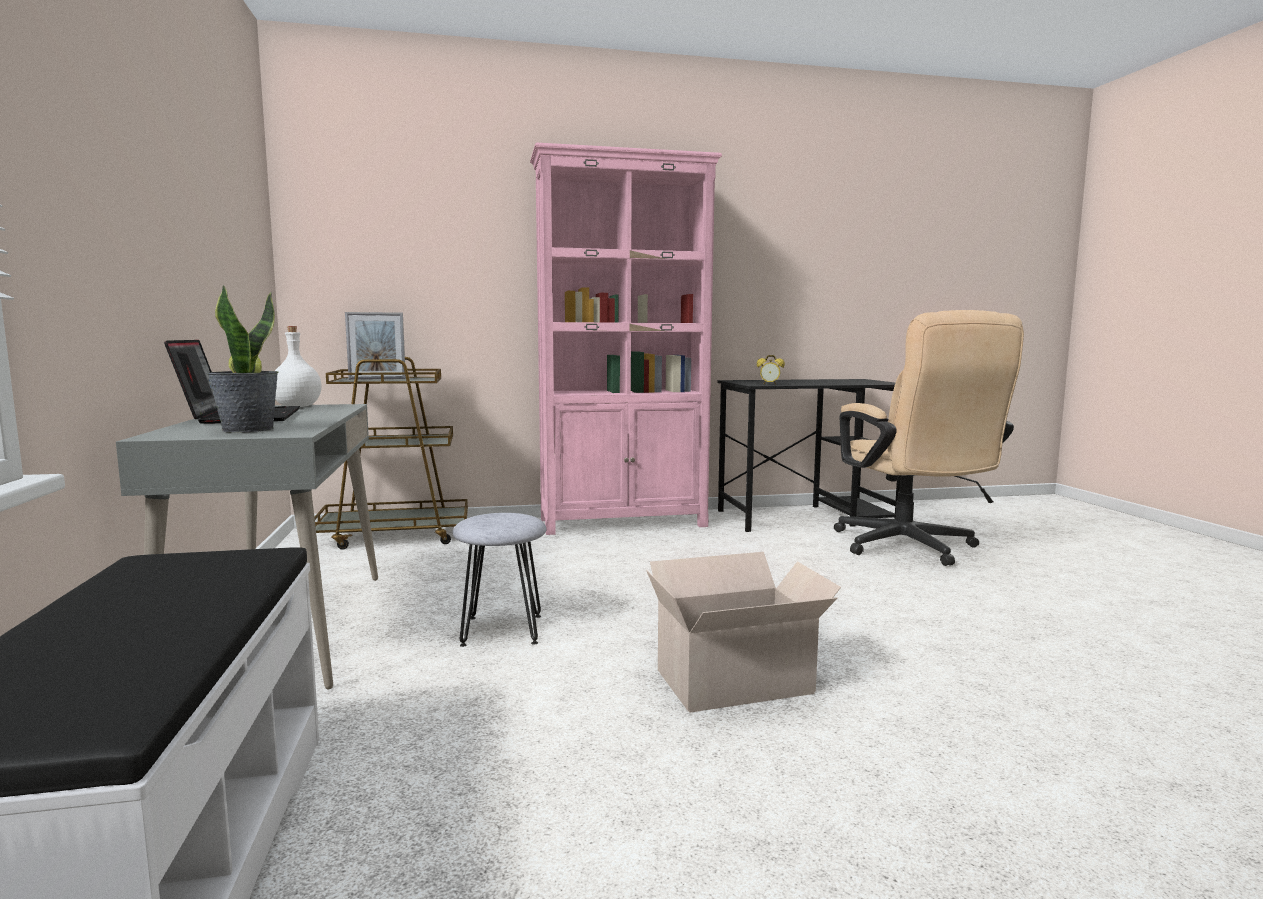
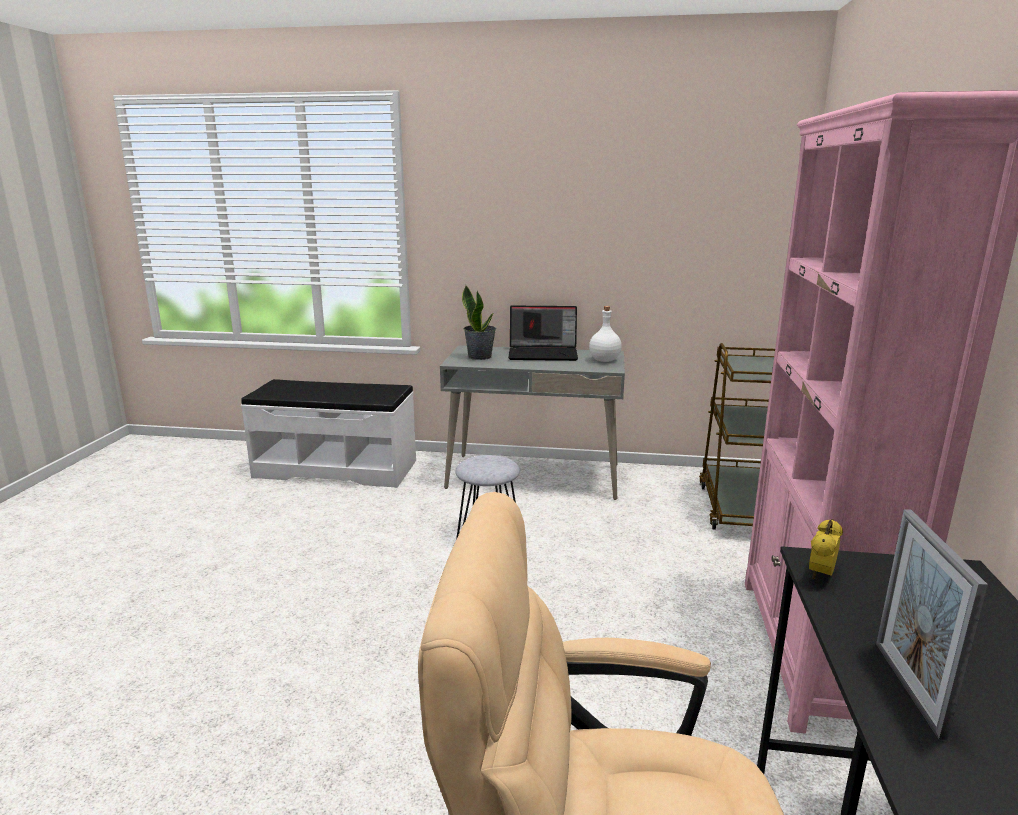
camera: 110 degrees right, 10 degrees up
(377, 379) = (766, 365): picture frame -> picture frame (908, 687)
(738, 682) = (338, 605): cardboard box -> none

